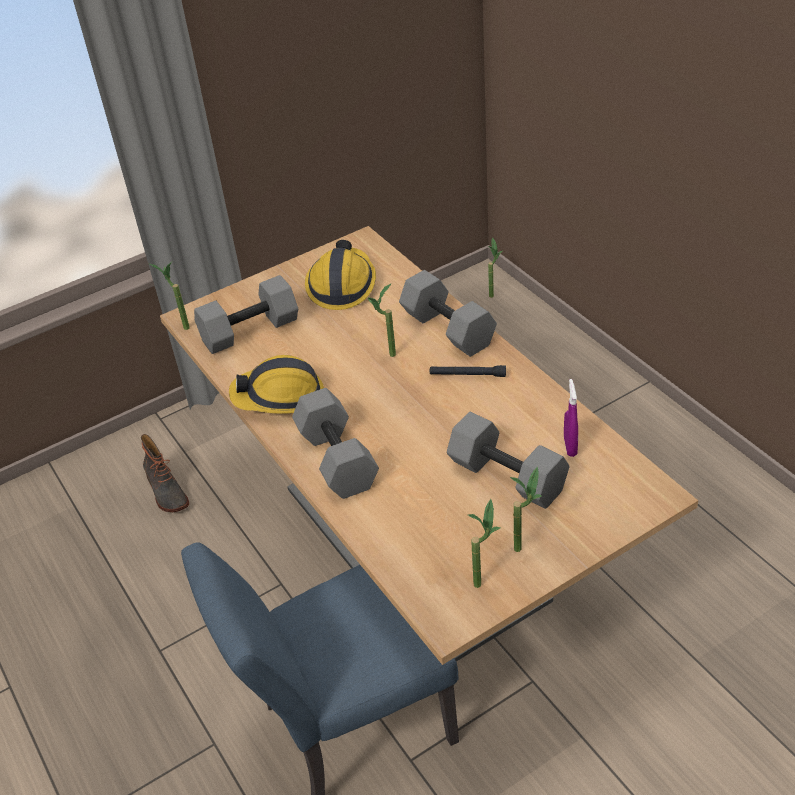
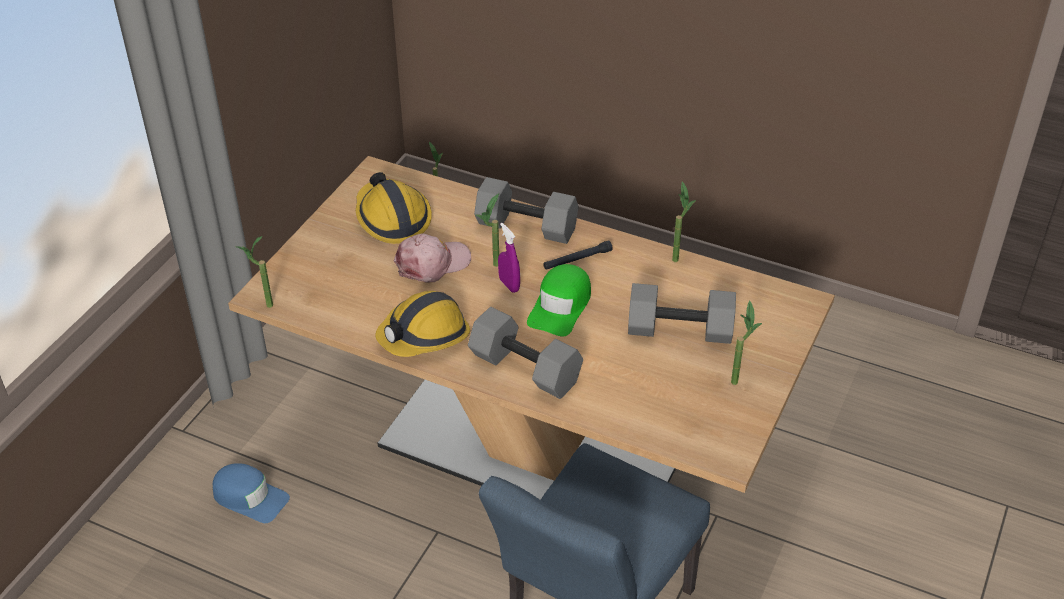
camera: 35 degrees left, 0 degrees up
(166, 492) = (250, 497): boot -> blue cap
(249, 332) = (339, 288): grey dumbbell -> none
(340, 336) = (432, 263): none -> pink cap
(416, 413) = (561, 306): none -> green cap
(483, 580) = (728, 415): potted plant -> potted plant (677, 256)
(570, 447) = (709, 289): purple spray bottle -> purple spray bottle (509, 285)

